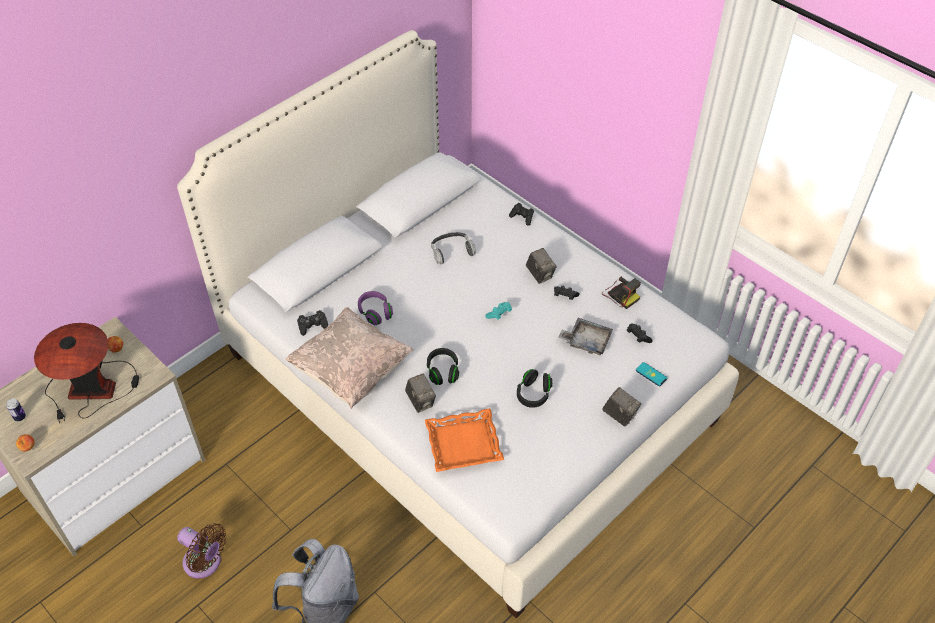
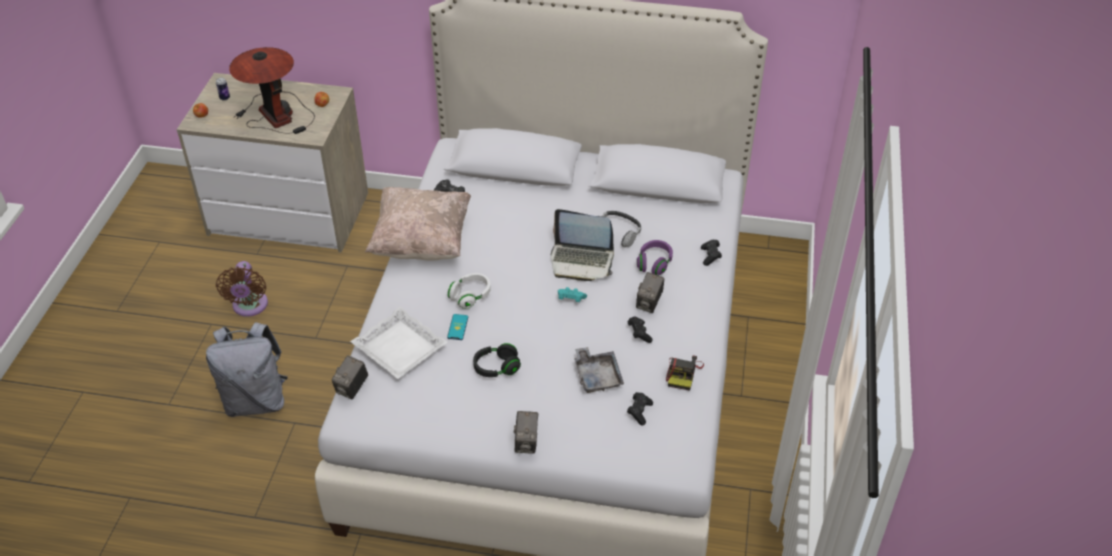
camera: 55 degrees right, 5 degrees down
(375, 312) = (498, 222): purple headphones -> purple headphones (654, 263)
(420, 401) = (425, 299): camera -> camera (352, 388)
(443, 371) = (470, 296): black headphones -> white headphones
(463, 443) = (400, 348): orange tray -> white tray
(464, 287) = (581, 261): none -> laptop
(651, 374) = (599, 444): phone -> phone (457, 327)

